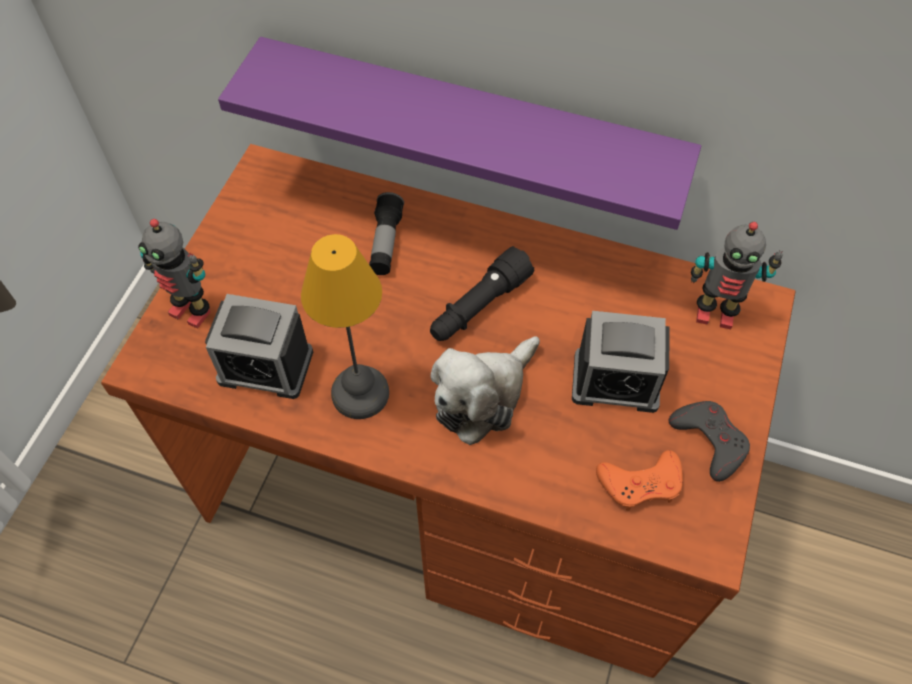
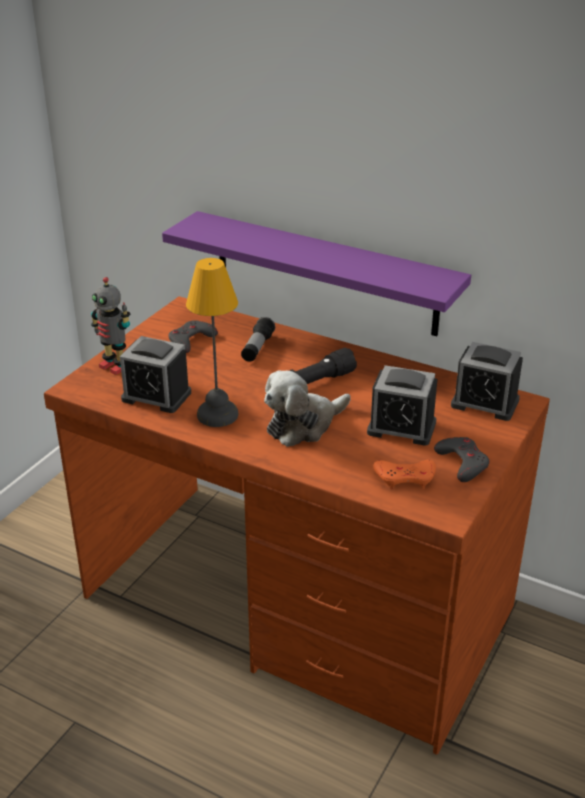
camera: 10 degrees right, 25 degrees down
(289, 239) = (191, 340): none -> grey game controller
(715, 313) = (485, 403): toy robot -> alarm clock

